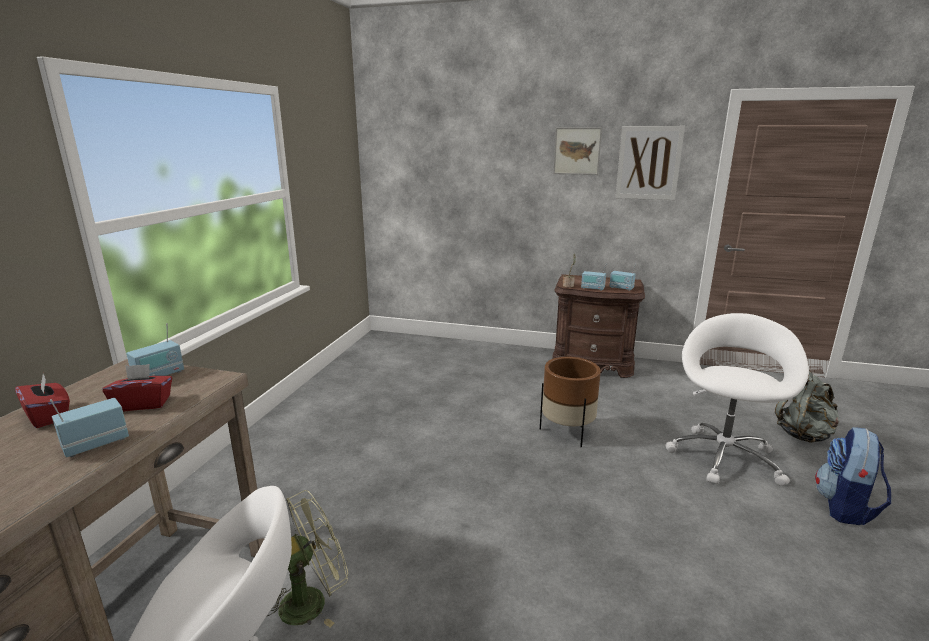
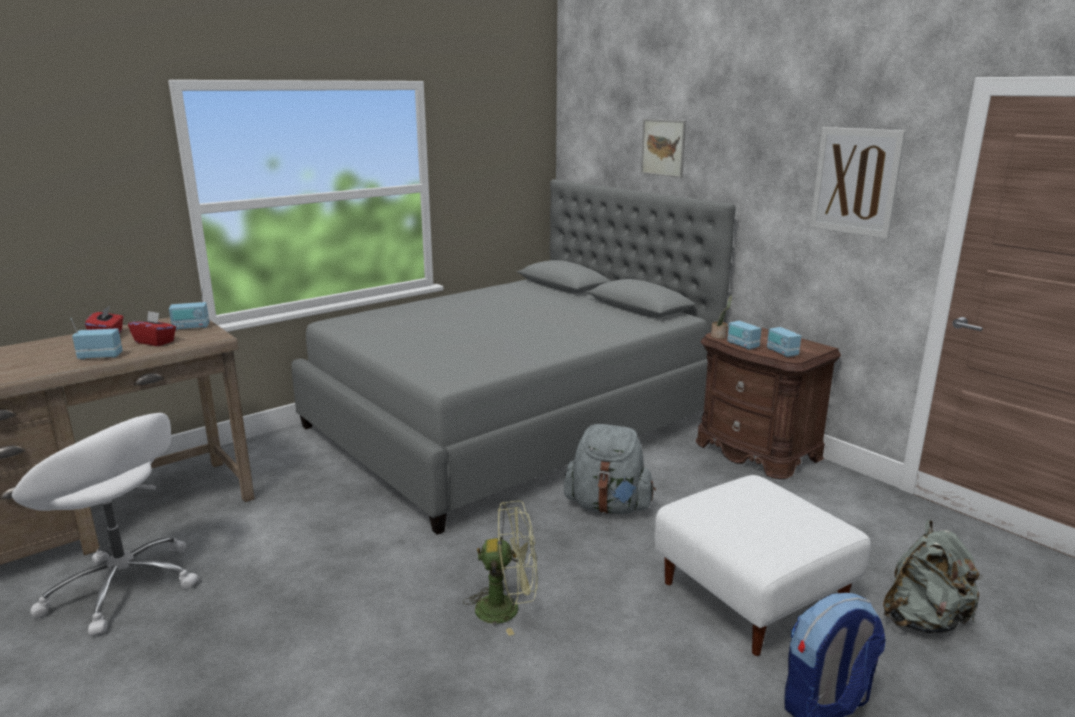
camera: 35 degrees right, 0 degrees up
(312, 599) = (242, 540): green fan -> green fan (507, 608)
(414, 392) = (511, 423): none -> grey bed
(567, 432) = (608, 506): brown planter -> grey backpack
(577, 151) = (768, 158): picture -> picture (663, 148)
(724, 457) = (754, 596): white office chair -> white ottoman

